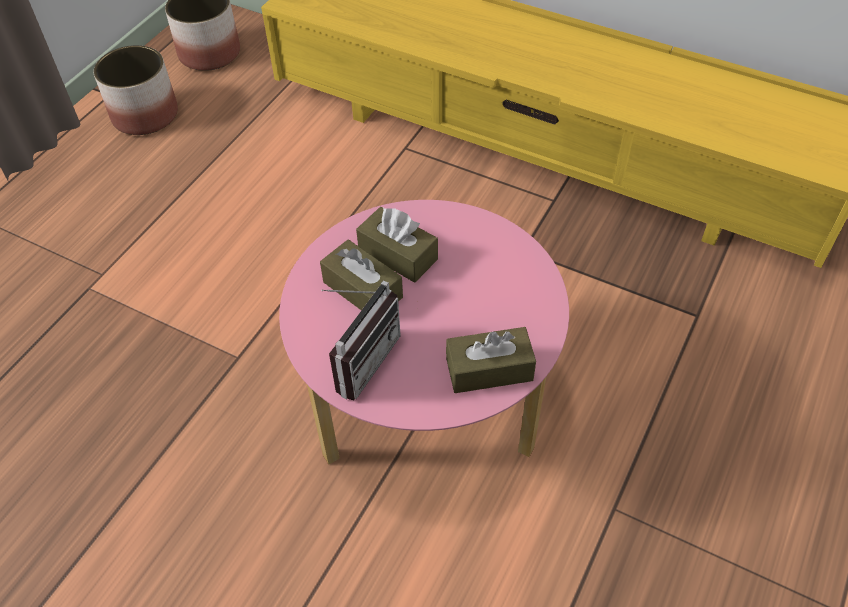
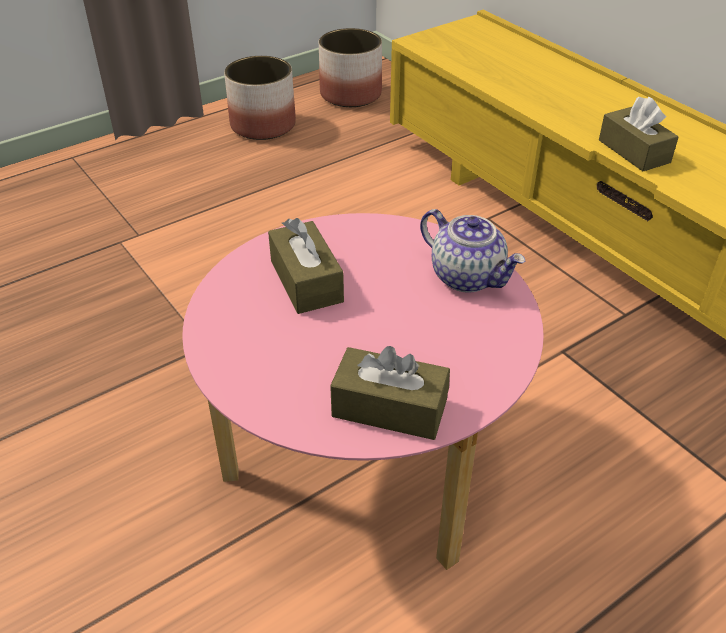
camera: 25 degrees right, 10 degrees down
(359, 359) = (254, 343): radio -> none
(398, 254) = (367, 262): brown tissue box -> brown tissue box (634, 151)
(480, 239) = (468, 277): none -> teapot

